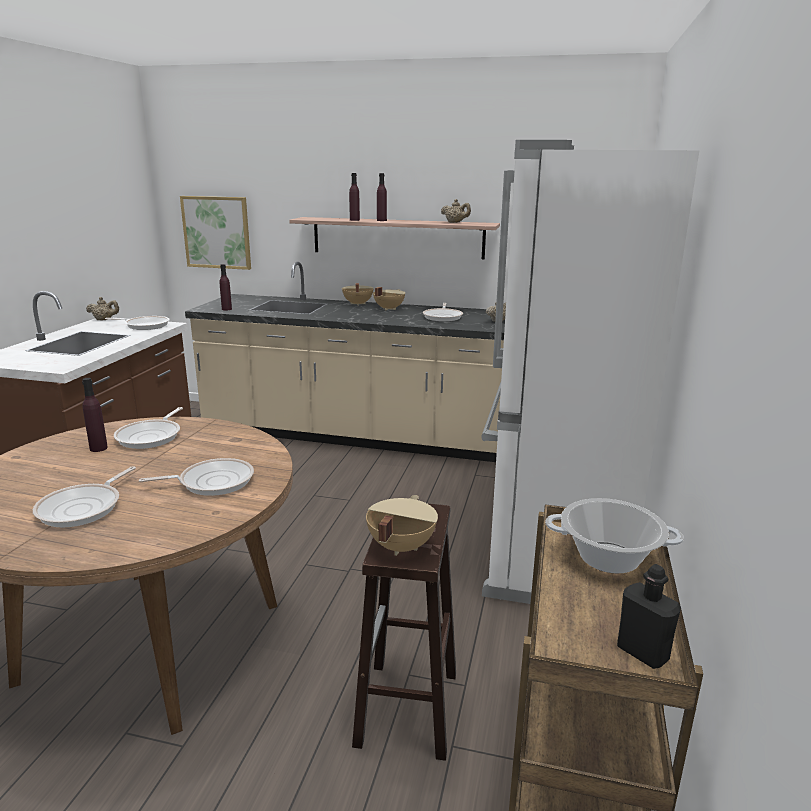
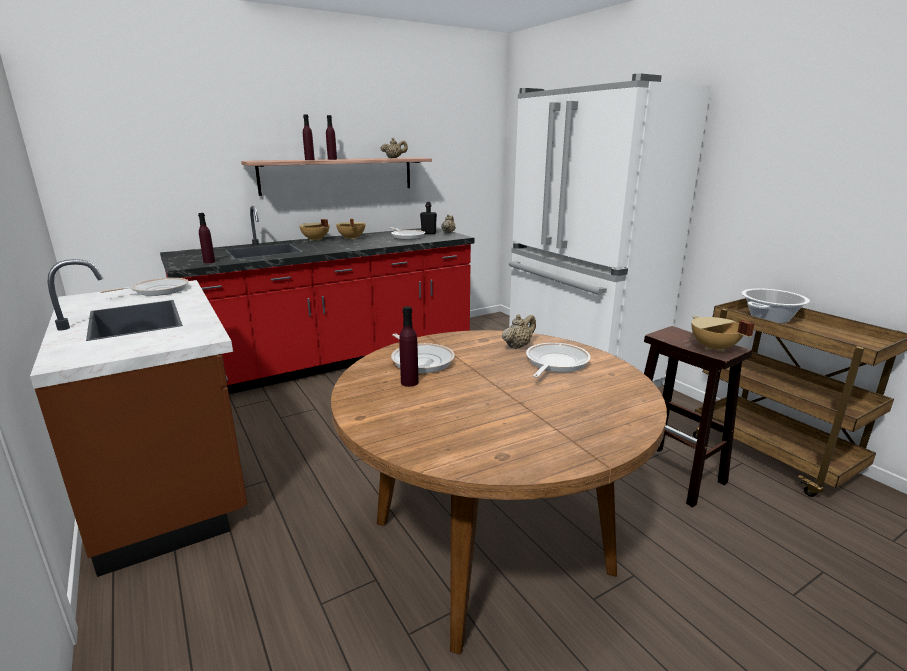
camera: 45 degrees left, 0 degrees up
(83, 508) = (539, 412): frying pan -> none
(104, 320) = (80, 297): beige teapot -> beige teapot (518, 346)
(217, 232) = (132, 184): picture -> none
(354, 435) = (337, 360): beige counter -> red counter
(642, 653) = (864, 340): black bottle -> black bottle (428, 233)

